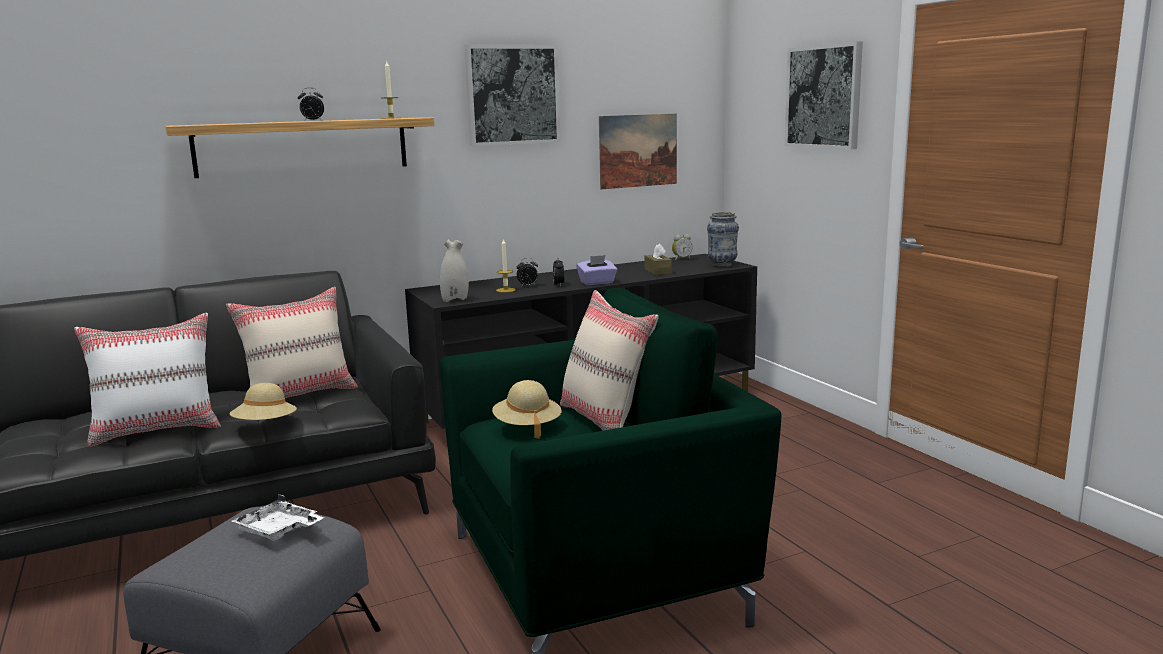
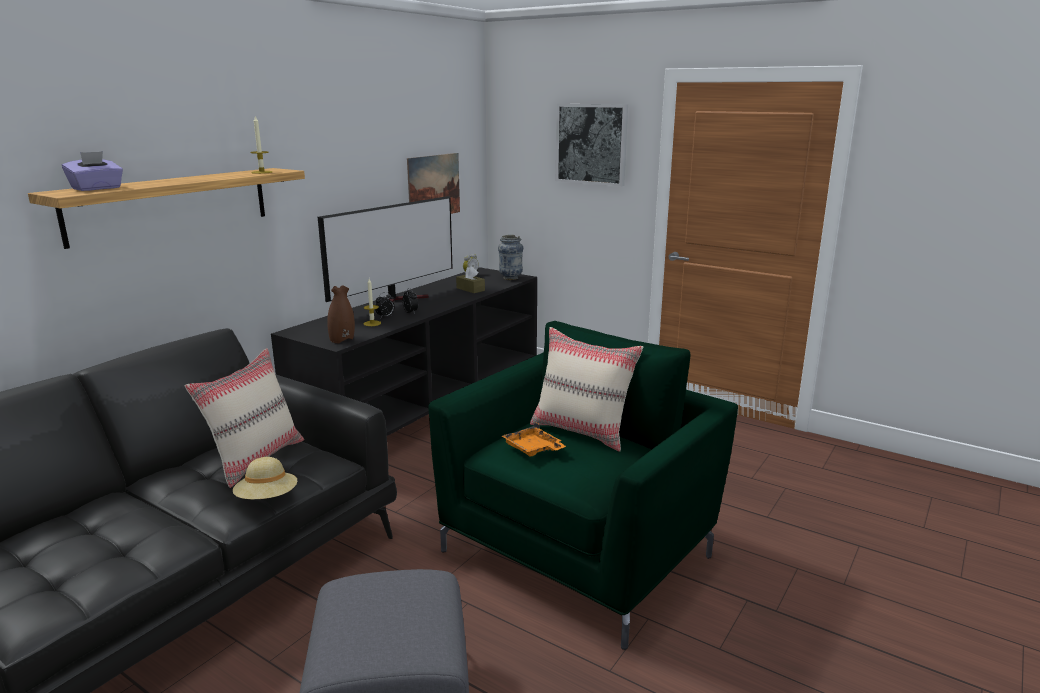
camera: 30 degrees left, 5 degrees up
(158, 430) = (149, 531): white pillow -> none
(279, 530) = (401, 595): white tray -> none
(312, 120) = (191, 179): alarm clock -> none
(455, 300) = (342, 340): white vase -> brown vase
(512, 95) = (344, 142): picture -> none
(527, 426) = (533, 449): beige hat -> orange tray
(566, 275) = (400, 301): none -> television
(597, 282) = (439, 306): purple tissue box -> purple tissue box (97, 188)

